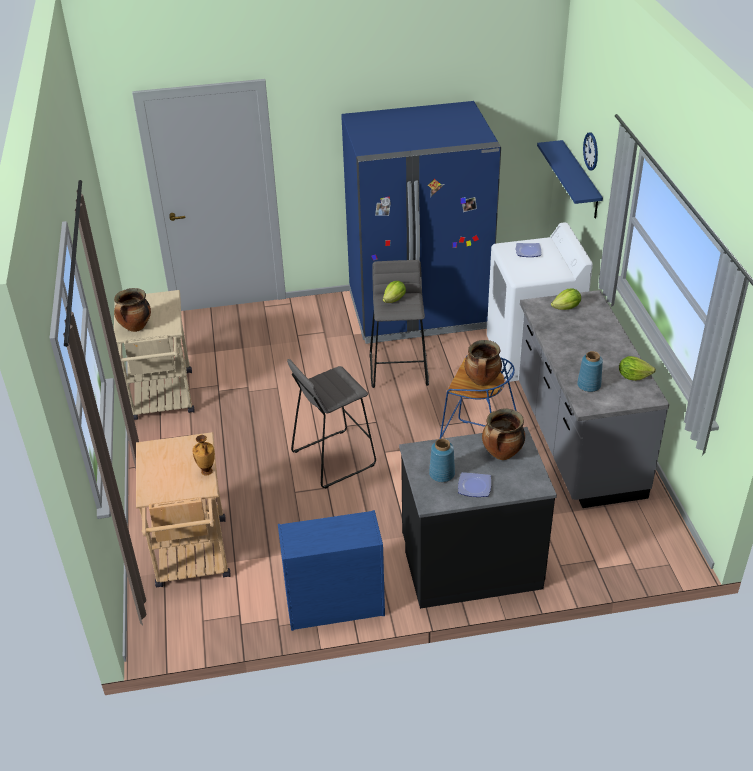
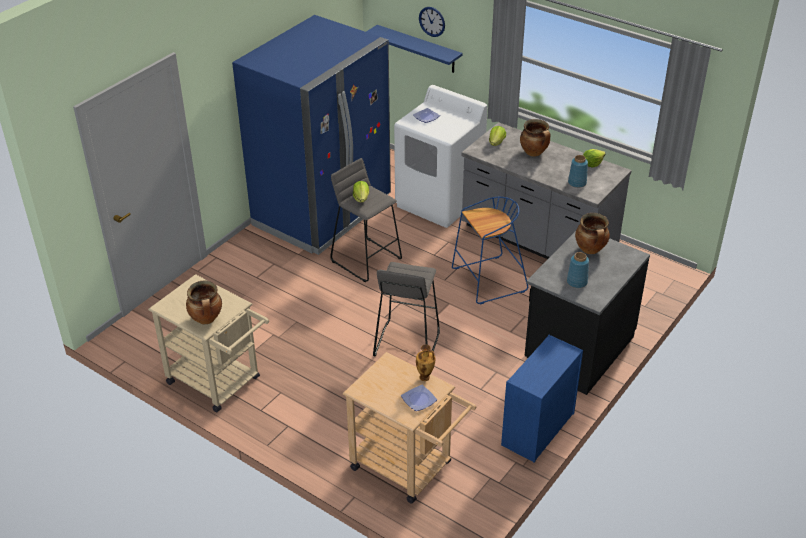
camera: 45 degrees left, 0 degrees up
(475, 486) = (604, 277): plate -> plate (419, 399)
(482, 381) = (494, 220): cooking pot -> cooking pot (534, 153)

